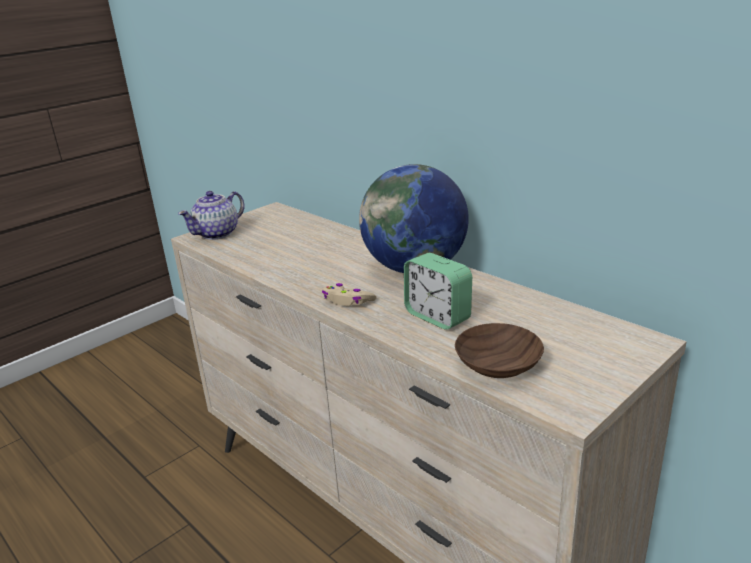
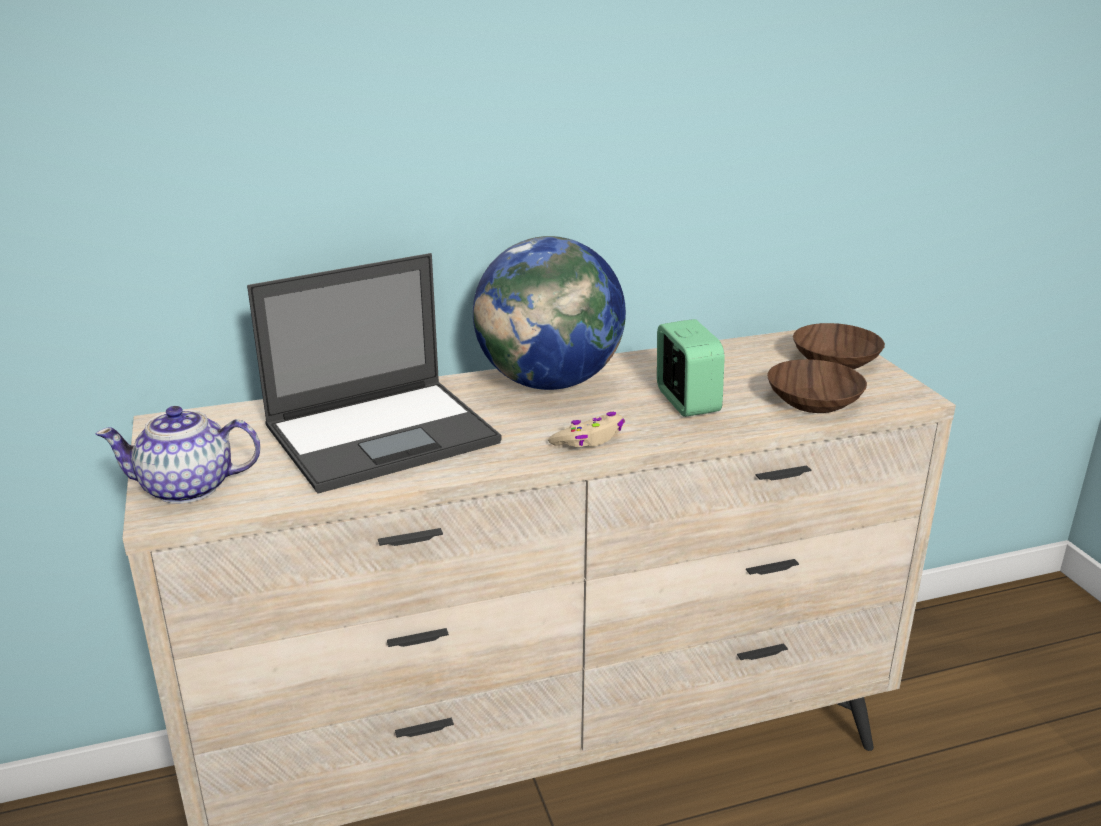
camera: 65 degrees left, 0 degrees up
(217, 233) = (188, 488): teapot -> teapot turned 105 degrees clockwise
(303, 250) = (384, 434): none -> laptop
(438, 316) = (686, 402): alarm clock -> alarm clock turned 90 degrees counterclockwise
(599, 357) = (835, 360): none -> brown bowl

